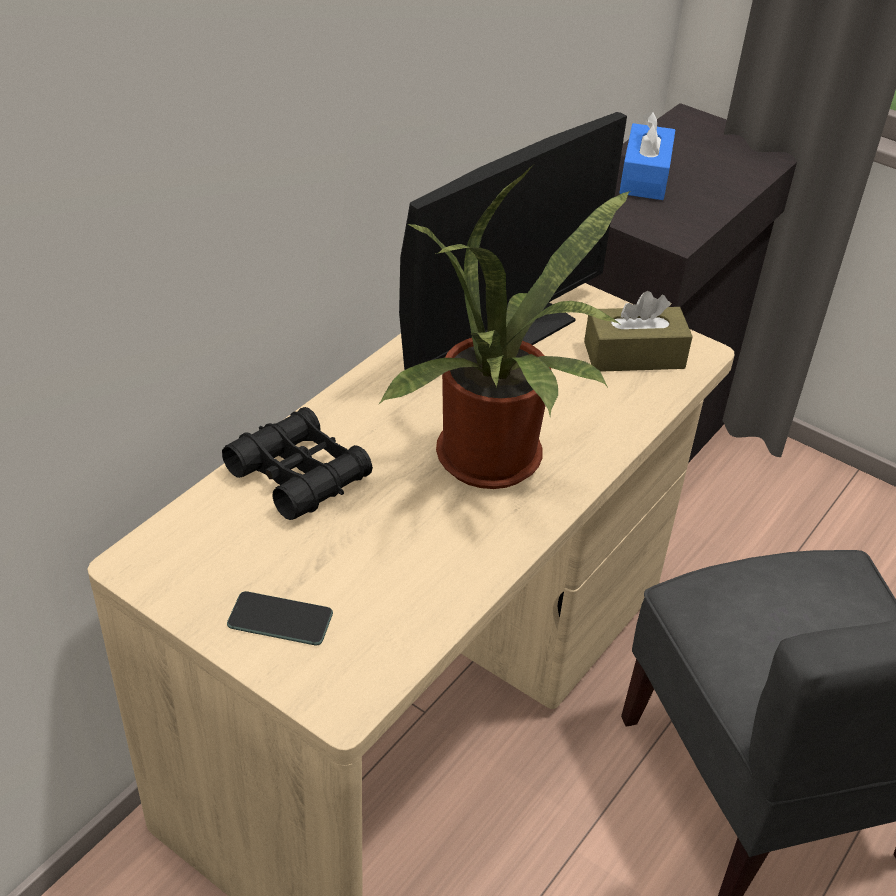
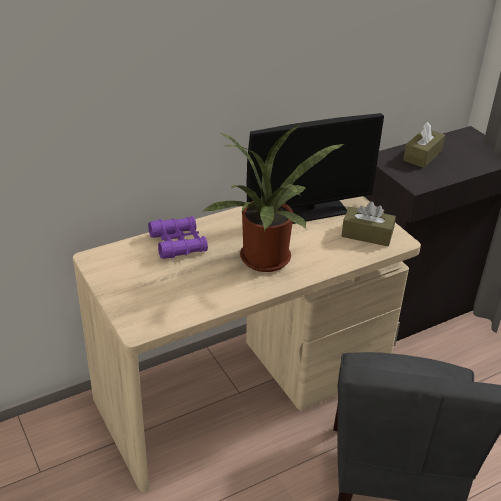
camera: 25 degrees right, 5 degrees down
(280, 619) = (134, 294): phone -> none
(299, 475) = (178, 243): black binoculars -> purple binoculars
(644, 177) = (422, 155): blue tissue box -> brown tissue box

